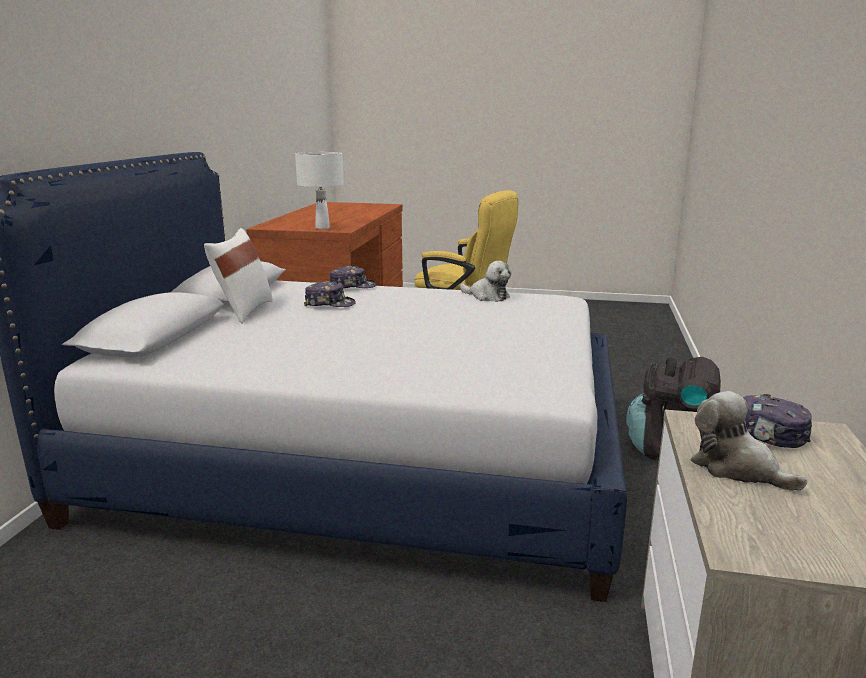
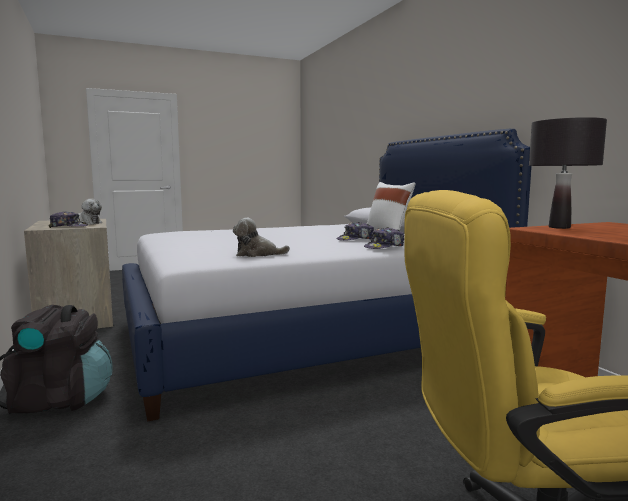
camera: 145 degrees right, 10 degrees down
(322, 228) = (559, 227): white table lamp -> black table lamp

